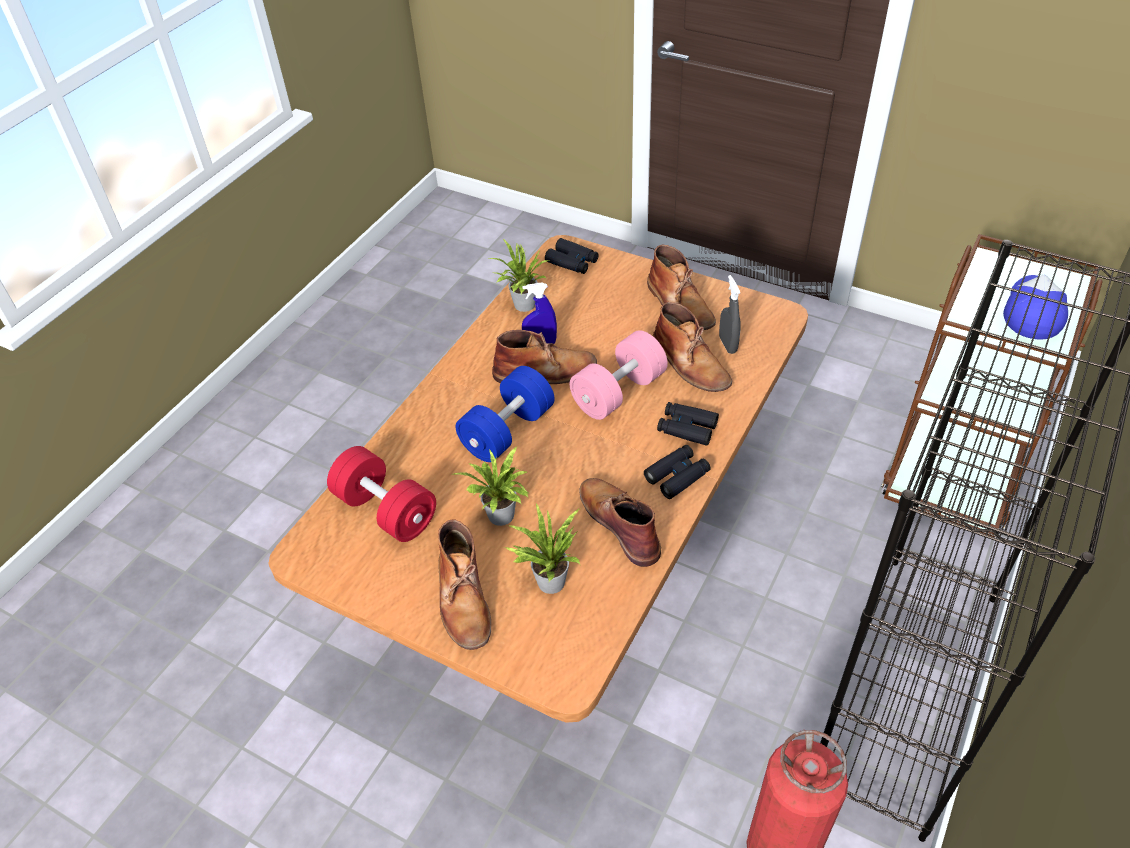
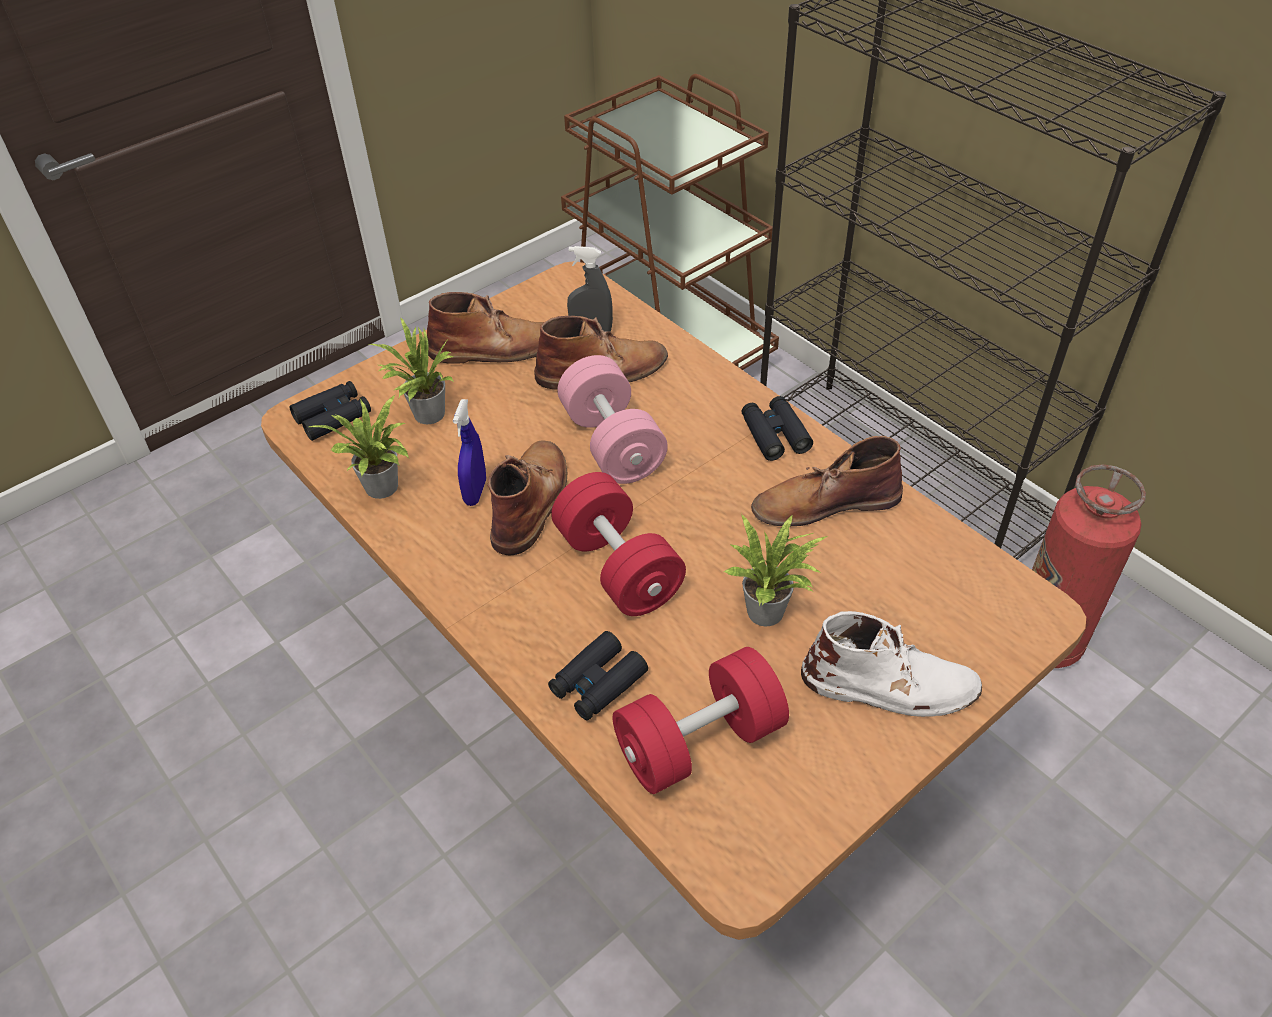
camera: 70 degrees left, 0 degrees up
(463, 598) = (890, 685): brown boot -> white boot
(507, 431) = (618, 567): blue dumbbell -> red dumbbell
(548, 580) = (888, 592): potted plant -> potted plant (425, 415)
(687, 428) = (705, 404): black binoculars -> black binoculars (597, 683)
(1032, 311) = (682, 134): cap -> none

